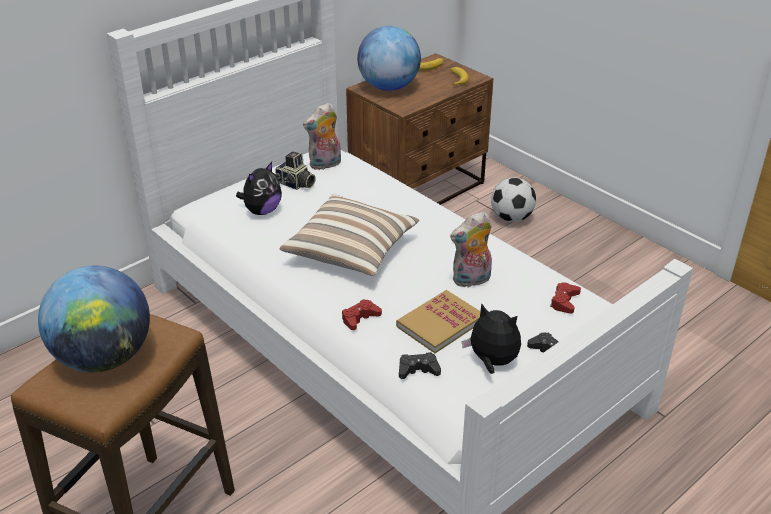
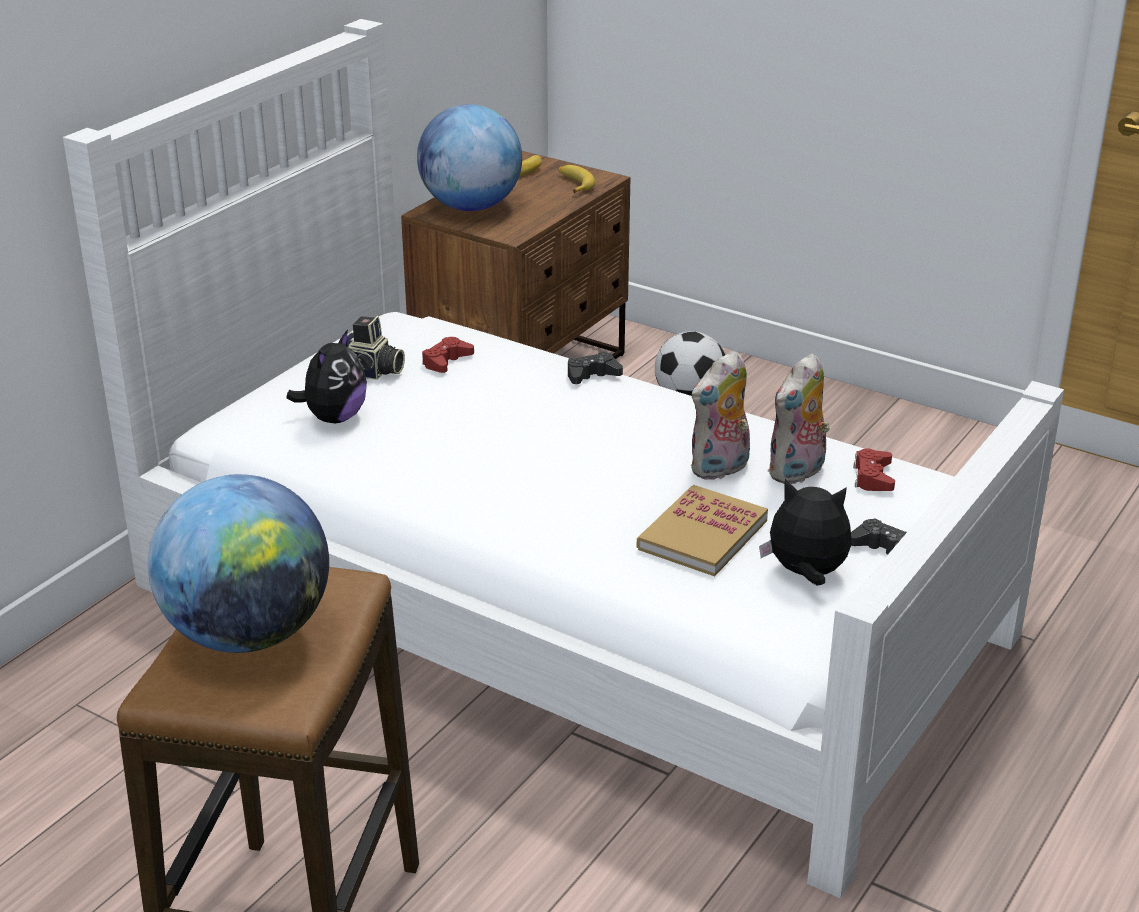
camera: 15 degrees left, 5 degrees down
(325, 165) = (404, 338): plush toy -> plush toy (797, 473)
(351, 251) = (512, 456): pillow -> none
(360, 318) = (574, 546): red game controller -> red game controller (446, 361)
(418, 370) = (700, 602): black game controller -> black game controller (592, 375)

